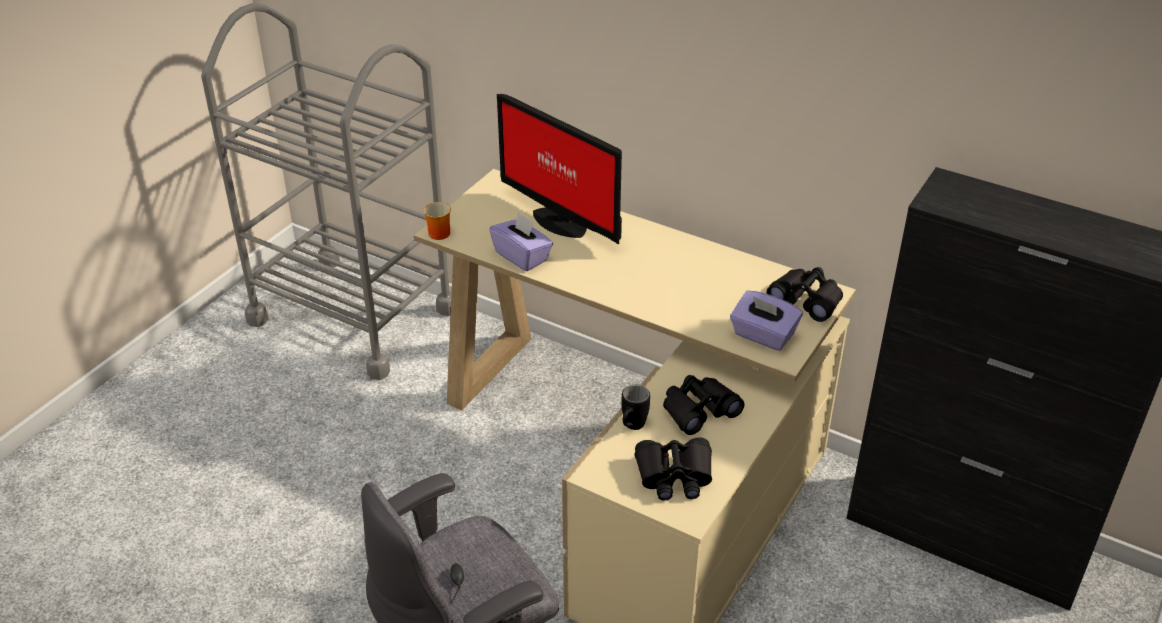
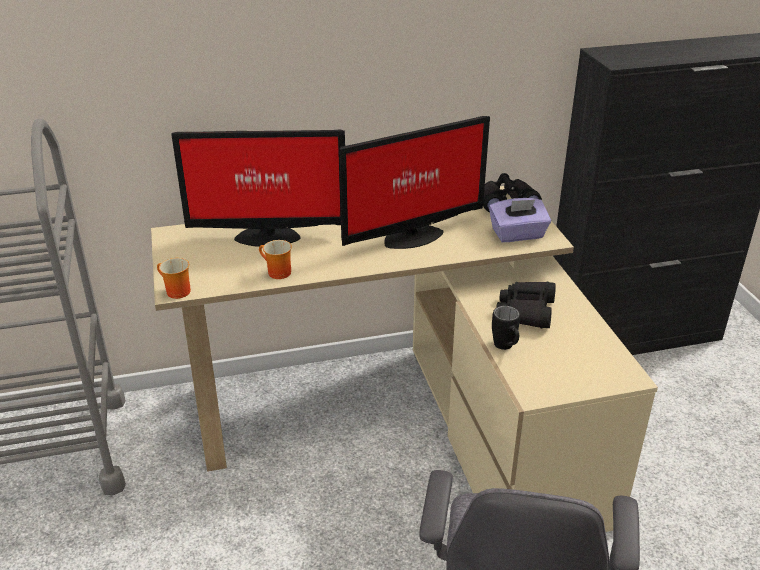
camera: 45 degrees left, 5 degrees down
(522, 256) = (276, 273): purple tissue box -> mug
(668, 284) = (410, 236): none -> monitor
(674, 476) = (580, 359): black binoculars -> none

